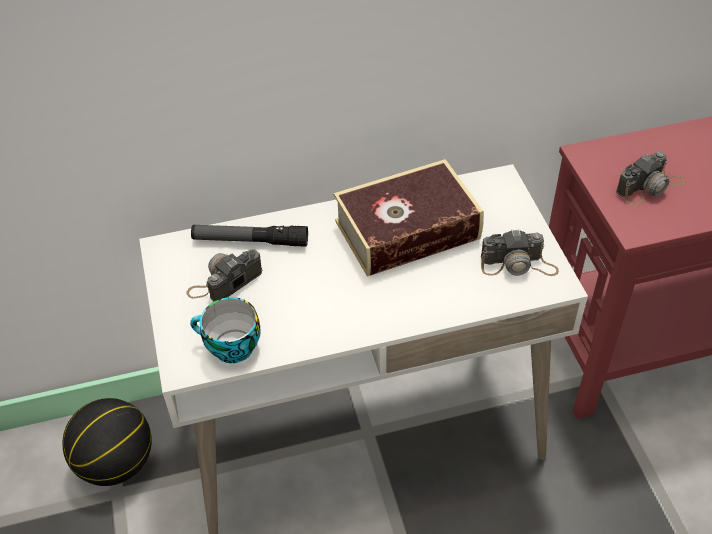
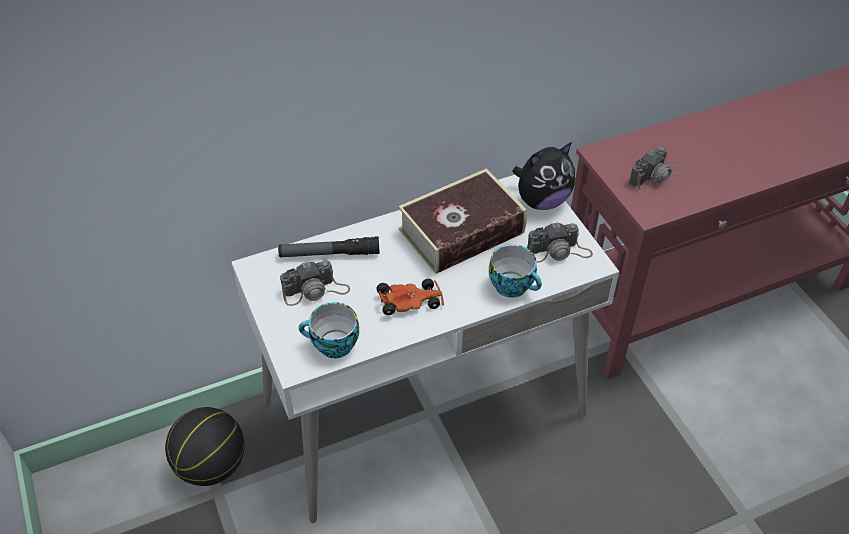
camera: 10 degrees left, 0 degrees up
(225, 281) = (315, 290): camera -> camera turned 150 degrees counterclockwise
(331, 305) = (410, 301): none -> toy car
(456, 300) = (513, 285): none -> cup
(508, 203) = (542, 200): none -> plush toy

